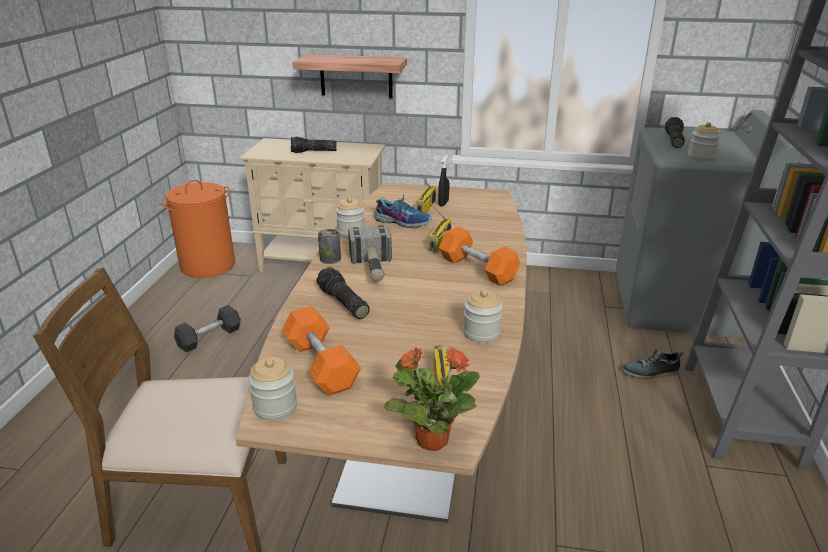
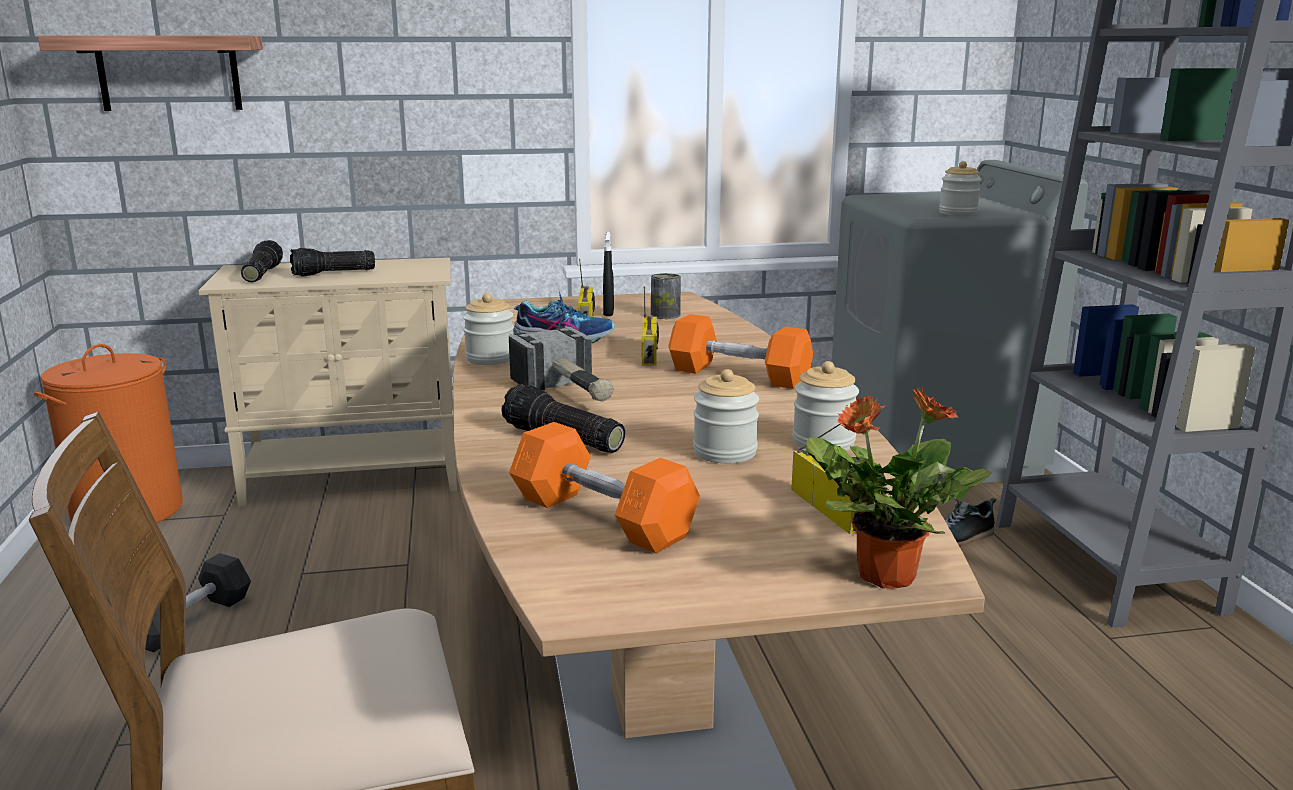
camera: 20 degrees left, 10 degrees down
(275, 407) = (575, 584): jar -> jar (725, 452)
(330, 259) = (485, 391): can -> can (665, 315)
(356, 76) = (393, 145): shelf -> shelf (169, 73)
(673, 140) = (902, 202): flashlight -> flashlight (260, 274)

